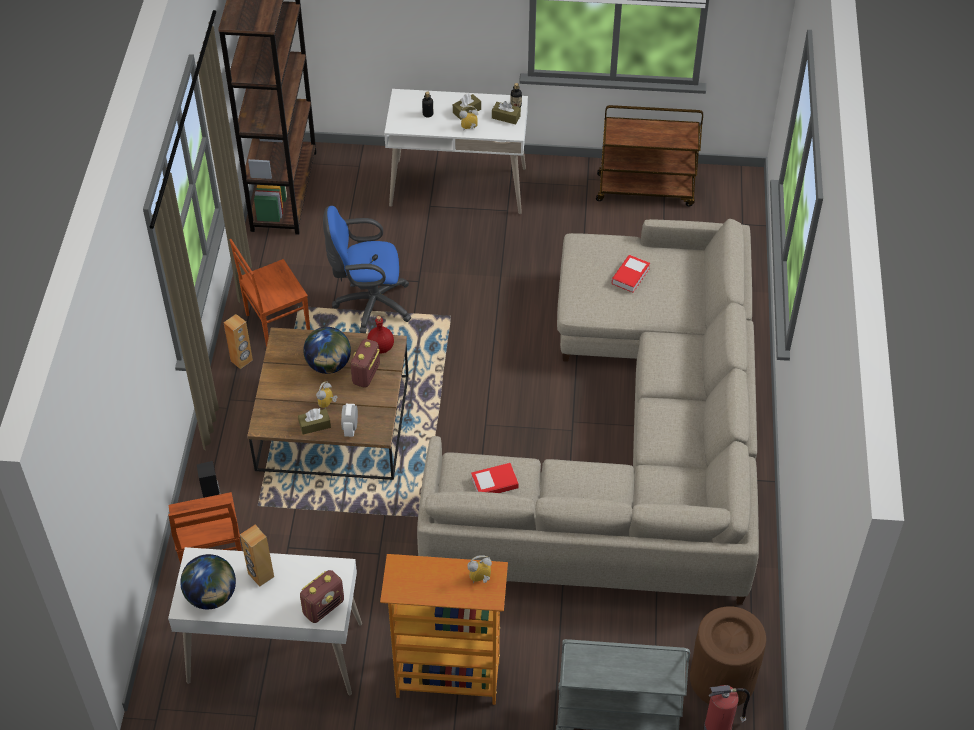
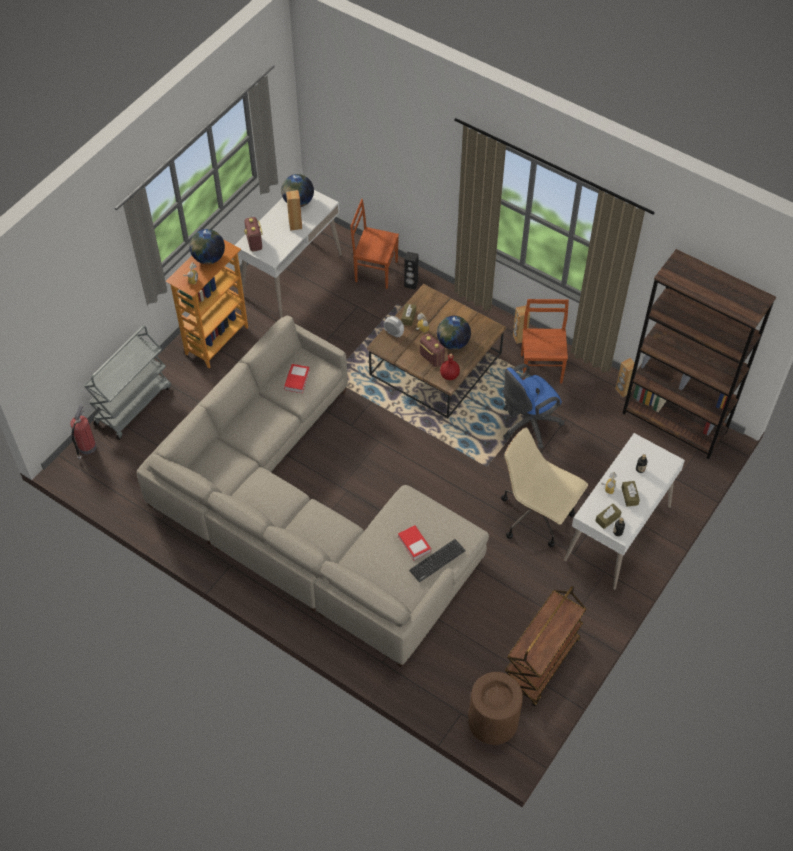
camera: 120 degrees right, 5 degrees up
(265, 244) = (623, 391): none -> brown speaker
(369, 304) = (527, 425): blue office chair -> blue office chair turned 150 degrees counterclockwise
(428, 582) = (208, 258): none -> globe
(484, 252) = (537, 516): none -> beige office chair
(634, 251) = (437, 560): none -> keyboard
(723, 678) = (113, 467): brown trash can -> brown trash can (493, 721)

